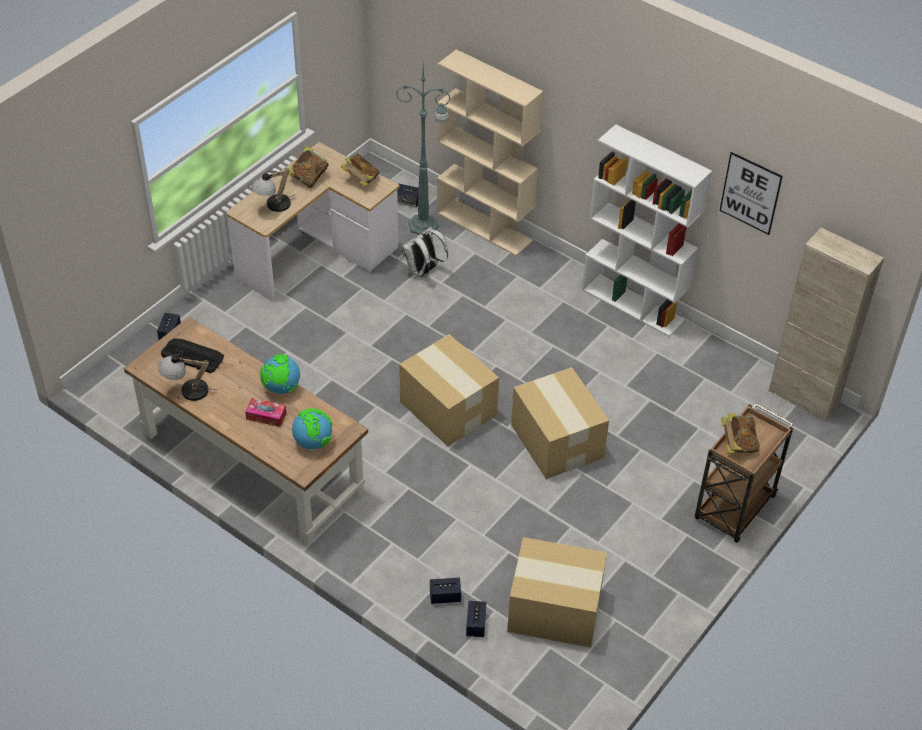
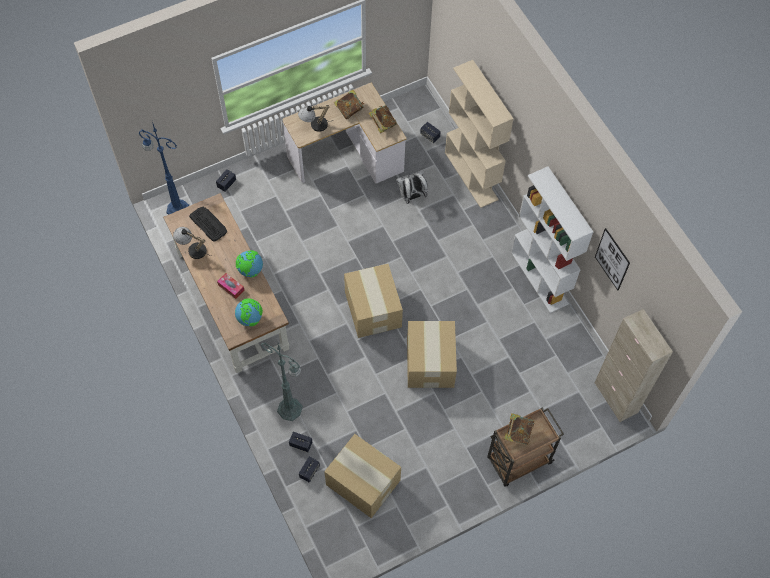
camera: 25 degrees right, 15 degrees up
(115, 384) = (176, 208): none -> blue floor lamp
(425, 225) = (431, 160): green floor lamp -> green floor lamp (291, 410)

